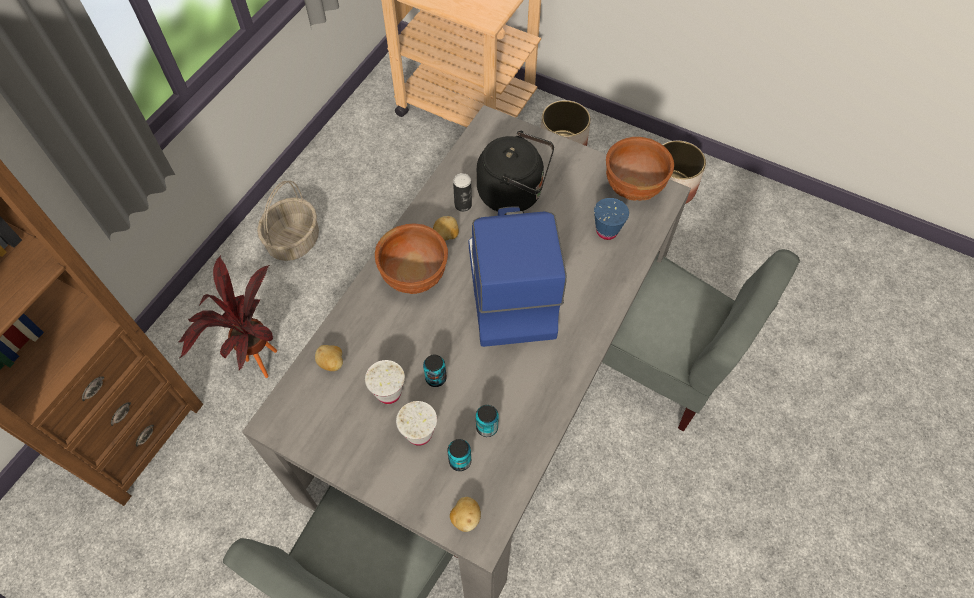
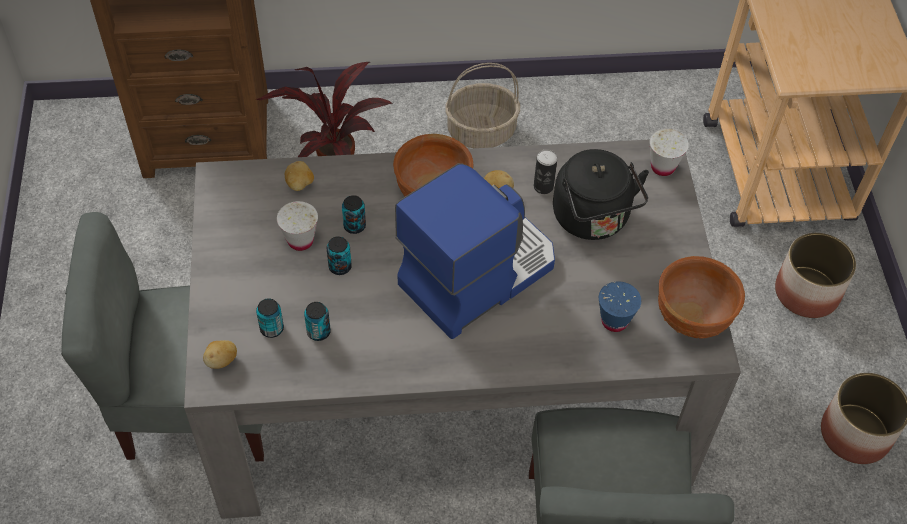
camera: 55 degrees right, 5 degrees down
(404, 346) = (354, 226): none -> can
(419, 434) = (277, 284): white cup -> white cup (662, 167)

